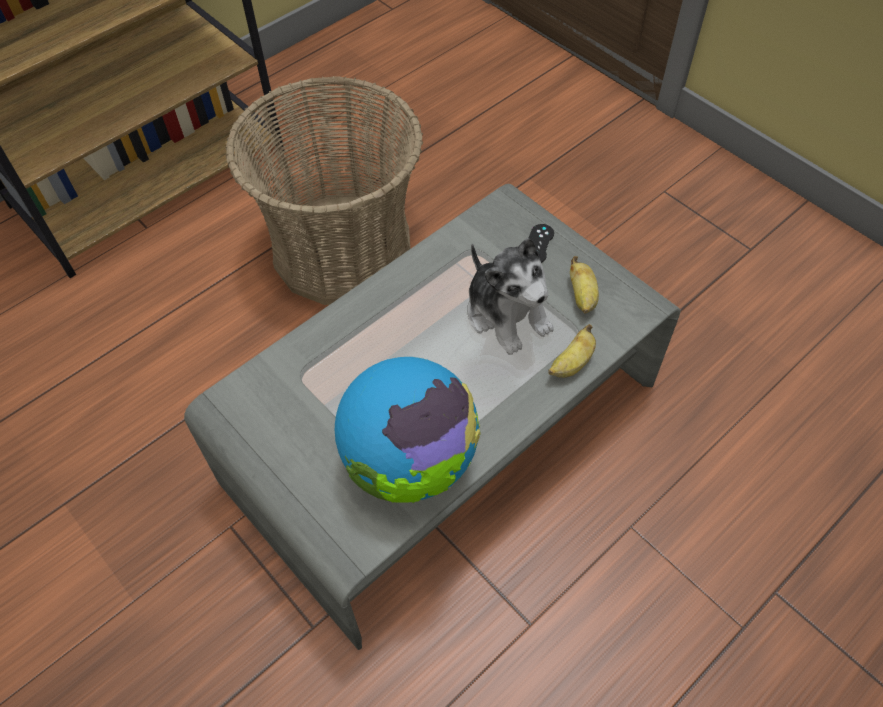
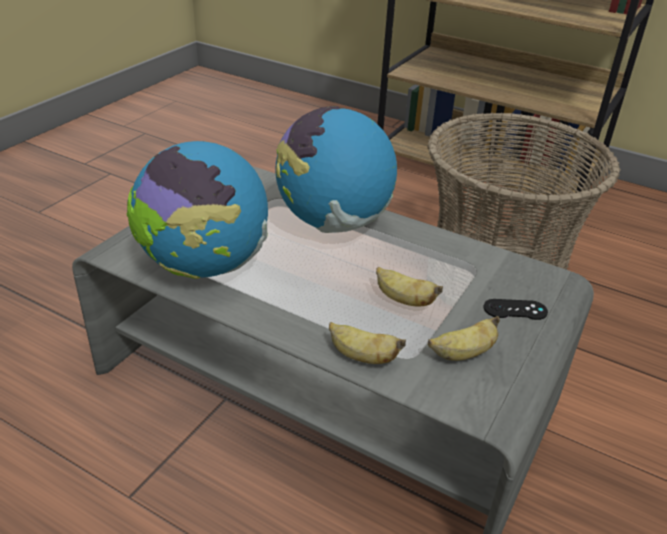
camera: 70 degrees right, 20 degrees down
(368, 334) = (333, 222): none -> globe
(507, 314) = (403, 300): plush toy -> banana

